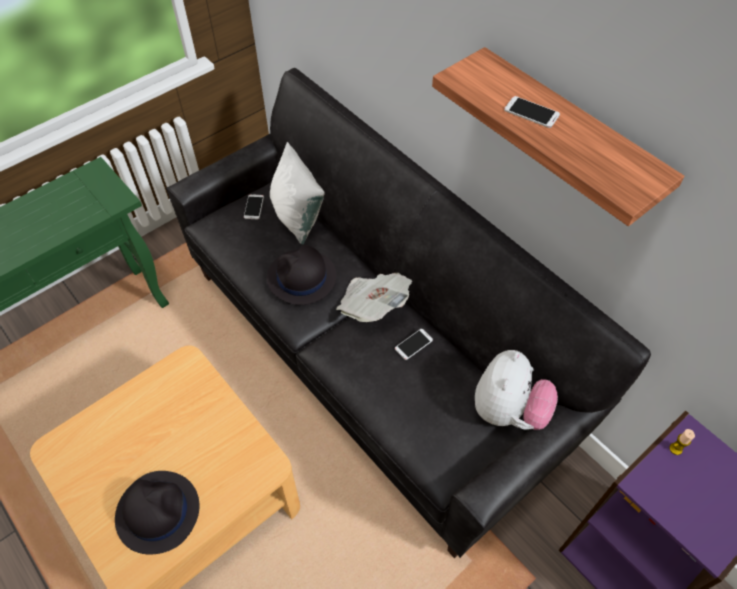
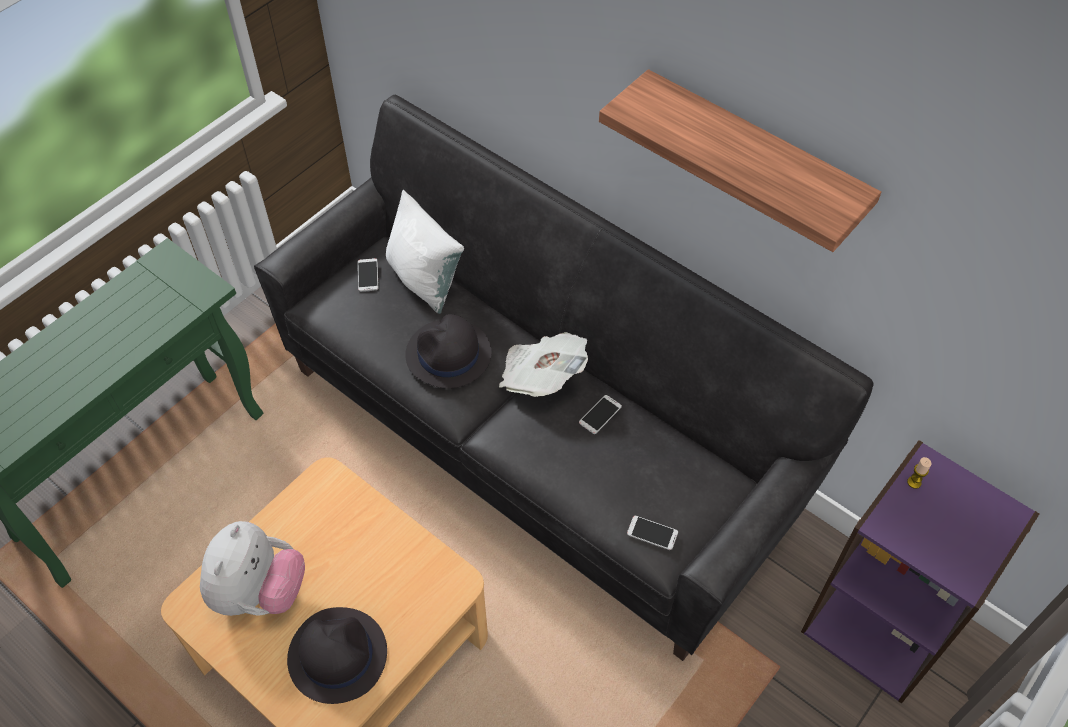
camera: 10 degrees left, 0 degrees up
(508, 410) = (723, 473): plush toy -> plush toy (259, 592)
(531, 112) = (713, 141): phone -> phone (652, 533)

